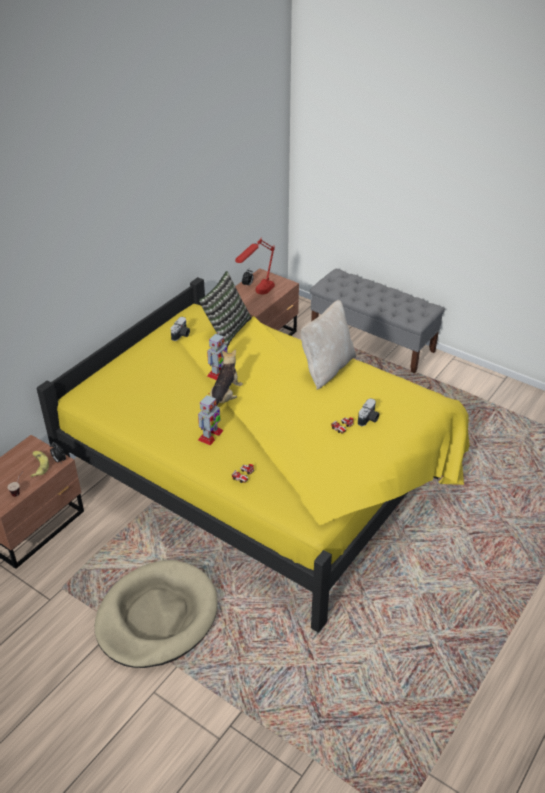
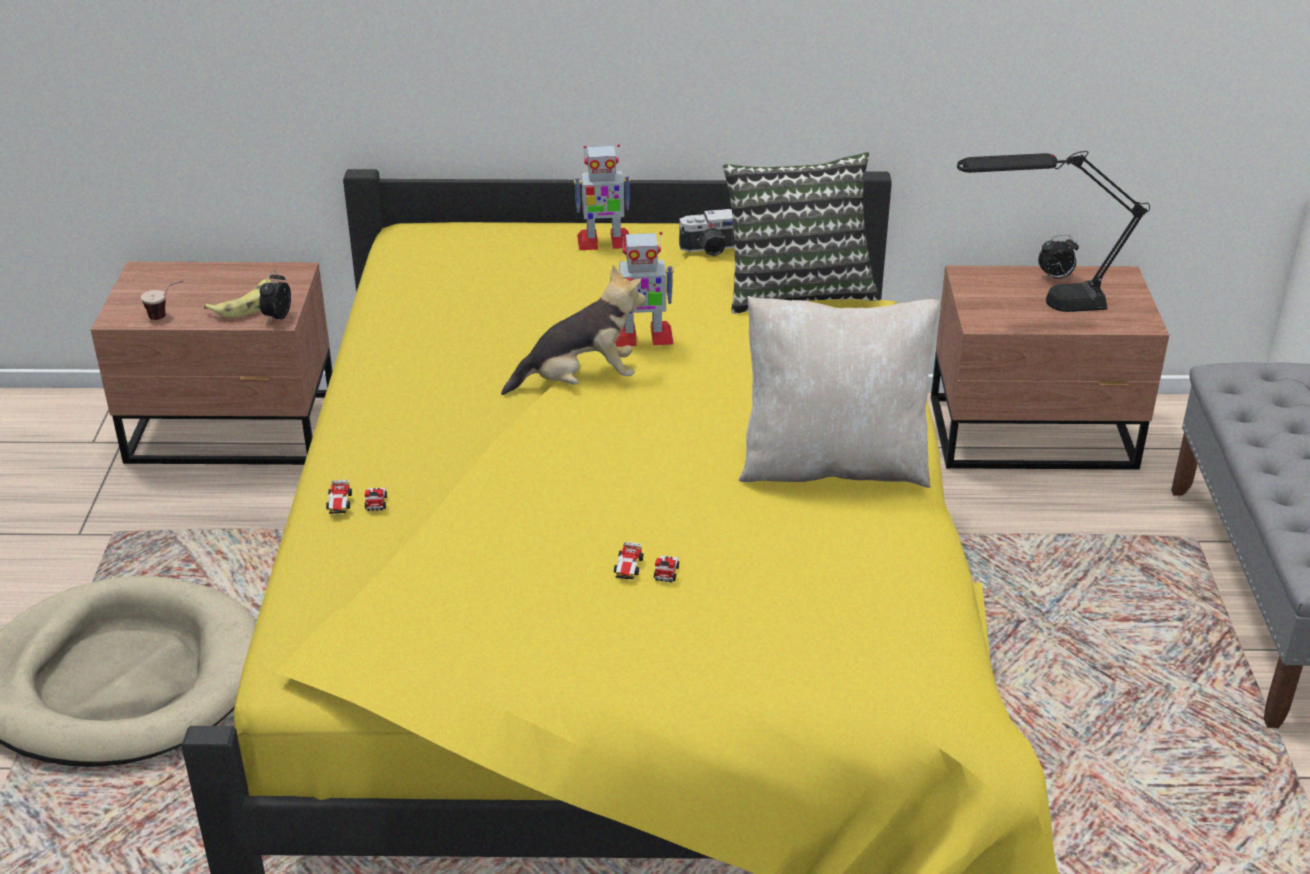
camera: 55 degrees right, 5 degrees down
(210, 435) = (441, 413): toy robot -> toy robot (603, 242)
(257, 295) = (1037, 303): red table lamp -> black table lamp
(369, 419) = (720, 601): camera -> none

